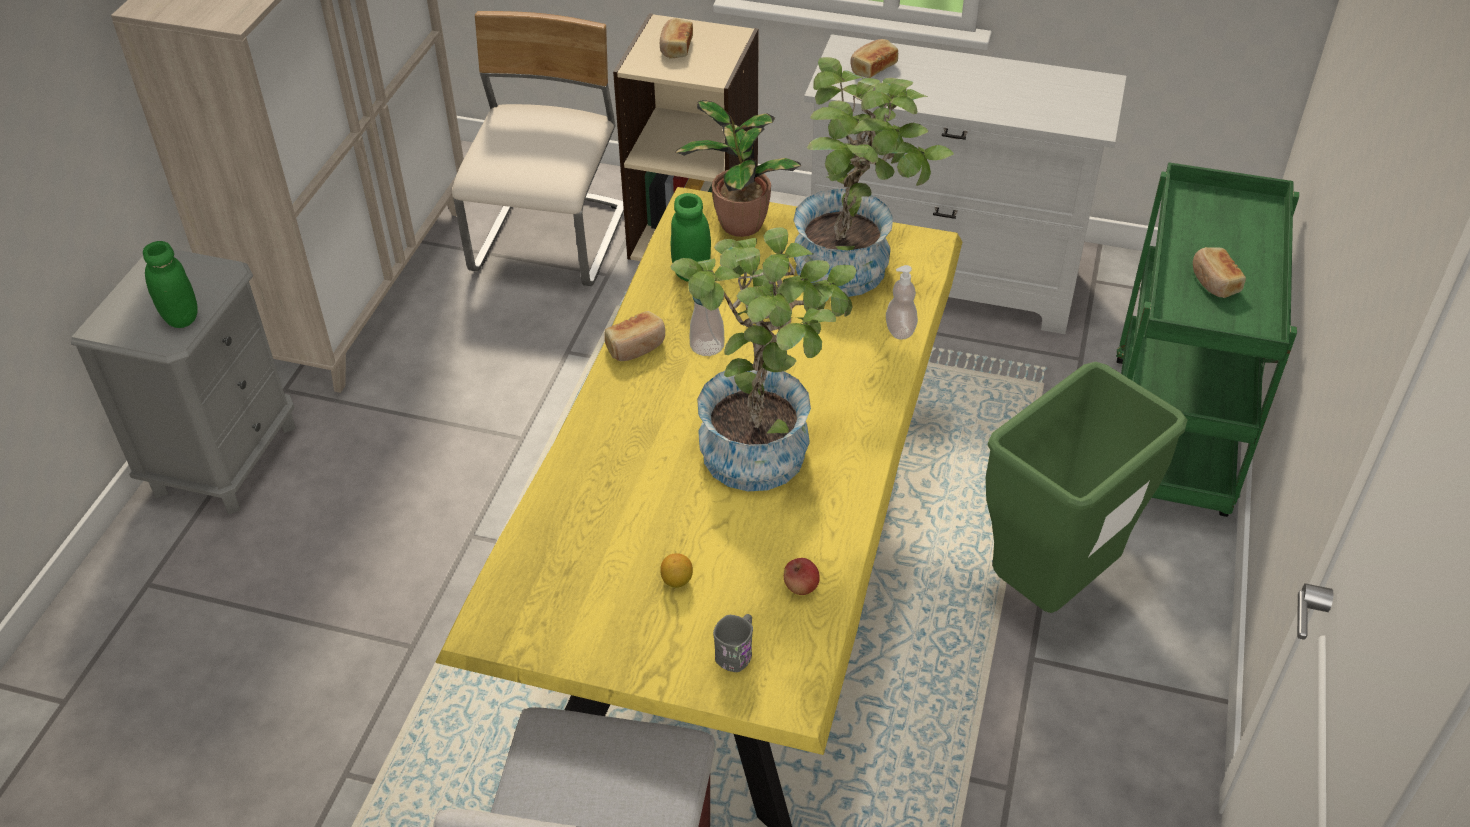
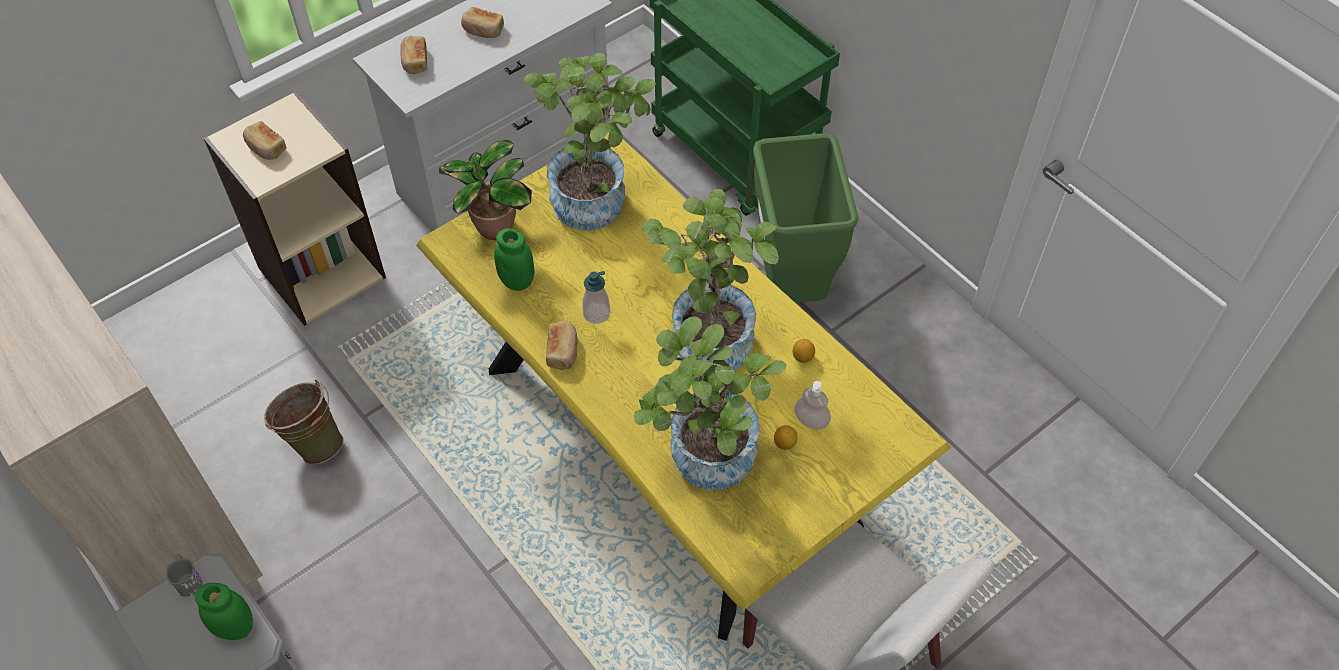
camera: 55 degrees left, 10 degrees up
(512, 336) = (313, 442): none -> green bucket
(551, 242) = (235, 361): beige chair -> none
(592, 525) = (704, 463): none -> potted plant
(737, 652) = (861, 444): grey mug -> grey mug (188, 580)
(801, 587) = (836, 385): apple -> none
(811, 537) = (802, 357): none -> lemon
(900, 330) = (671, 210): soap dispenser -> soap dispenser (811, 420)
(1214, 282) = (755, 48): bread -> bread (483, 30)

